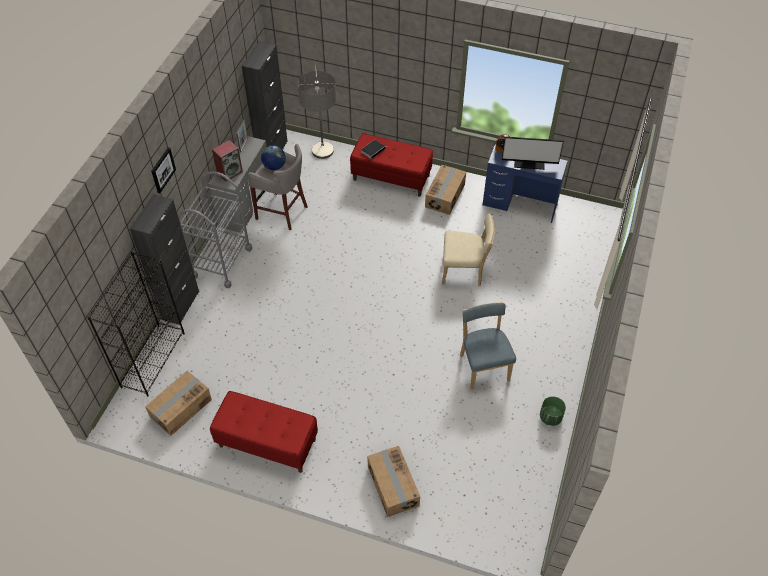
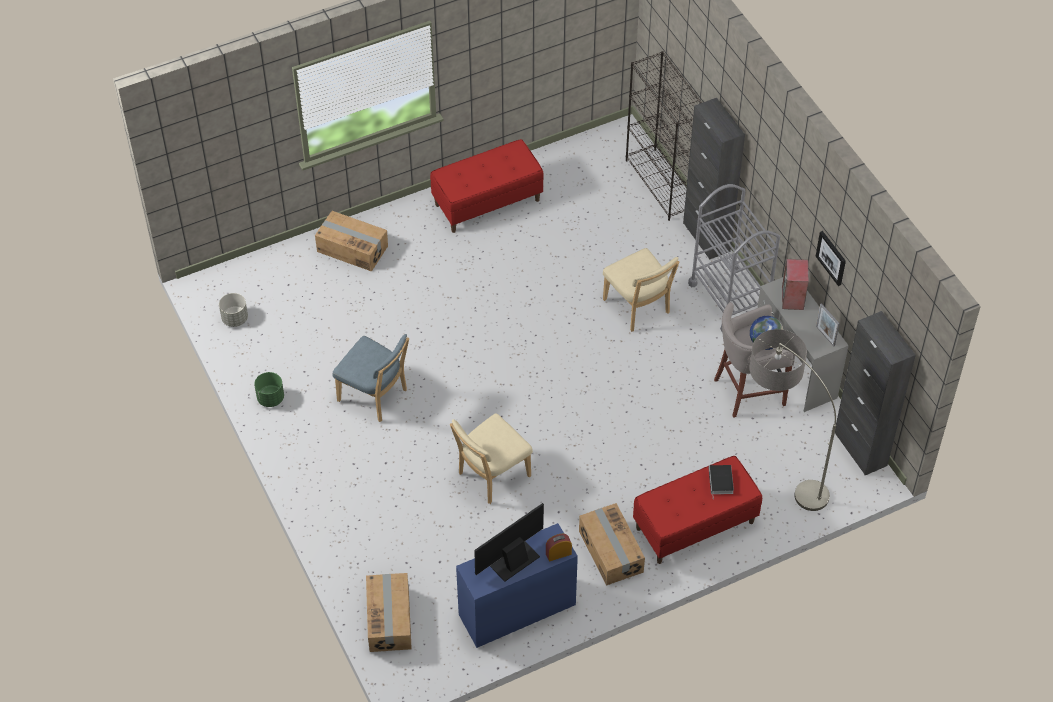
camera: 135 degrees right, 0 degrees up
(162, 170) = (763, 147): picture -> picture (831, 258)
(180, 408) = (588, 172): cardboard box -> cardboard box (390, 619)
(274, 296) = (638, 308): none -> beige chair
(526, 499) = (234, 319): none -> grey planter

